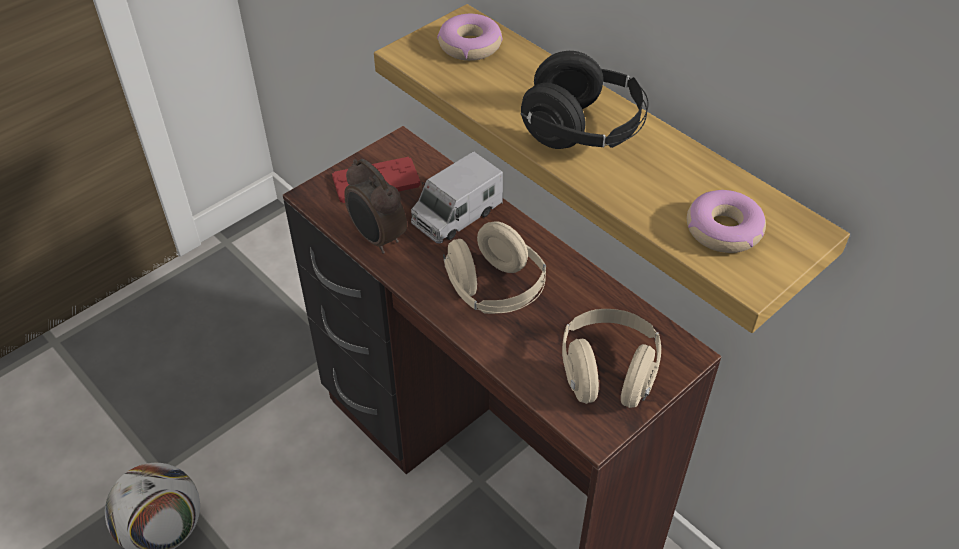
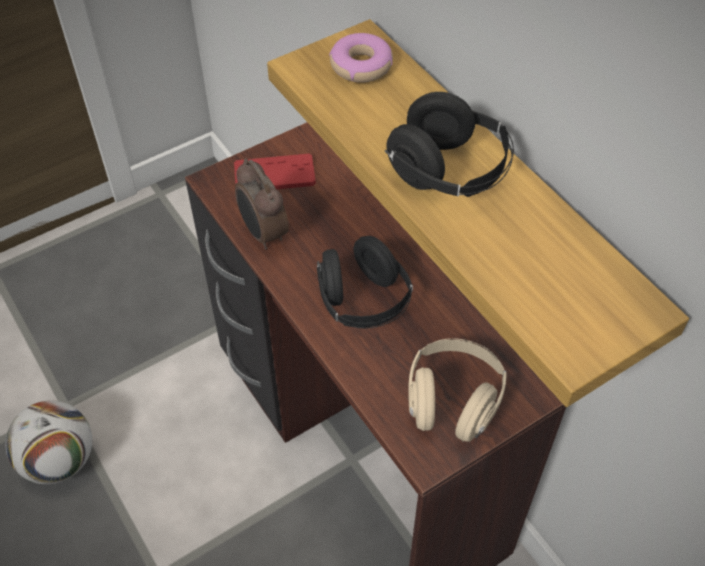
camera: 10 degrees right, 5 degrees up
(456, 215) = (343, 219): toy truck -> none
(495, 290) = (363, 301): beige headphones -> black headphones
(723, 230) = (561, 297): donut -> none

